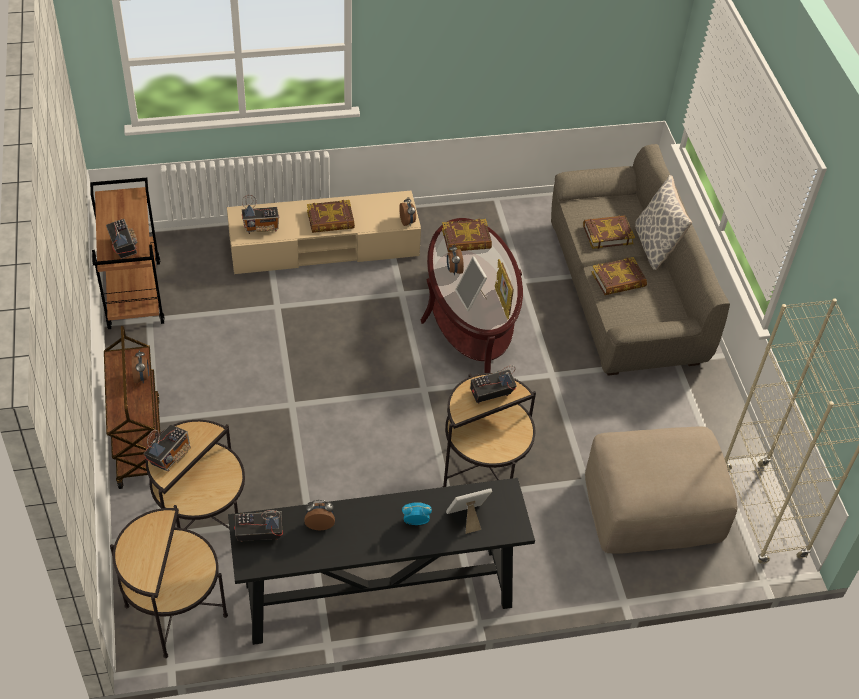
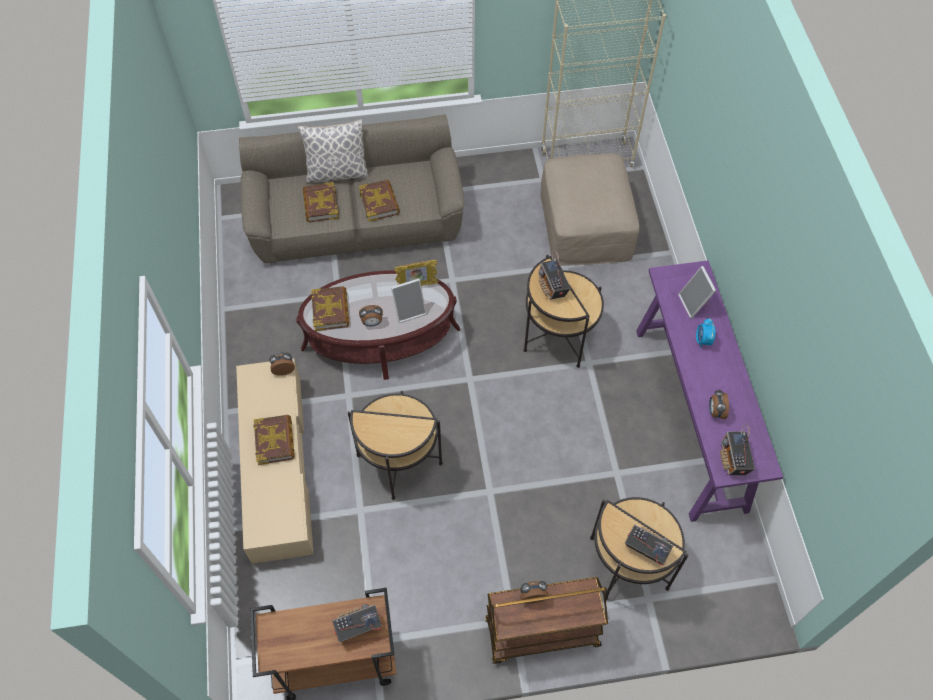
camera: 85 degrees left, 10 degrees up
(176, 611) = (725, 579): side table -> side table (399, 459)
(261, 227) = (280, 510): radio -> none
(377, 595) = (690, 418): black console table -> purple console table

